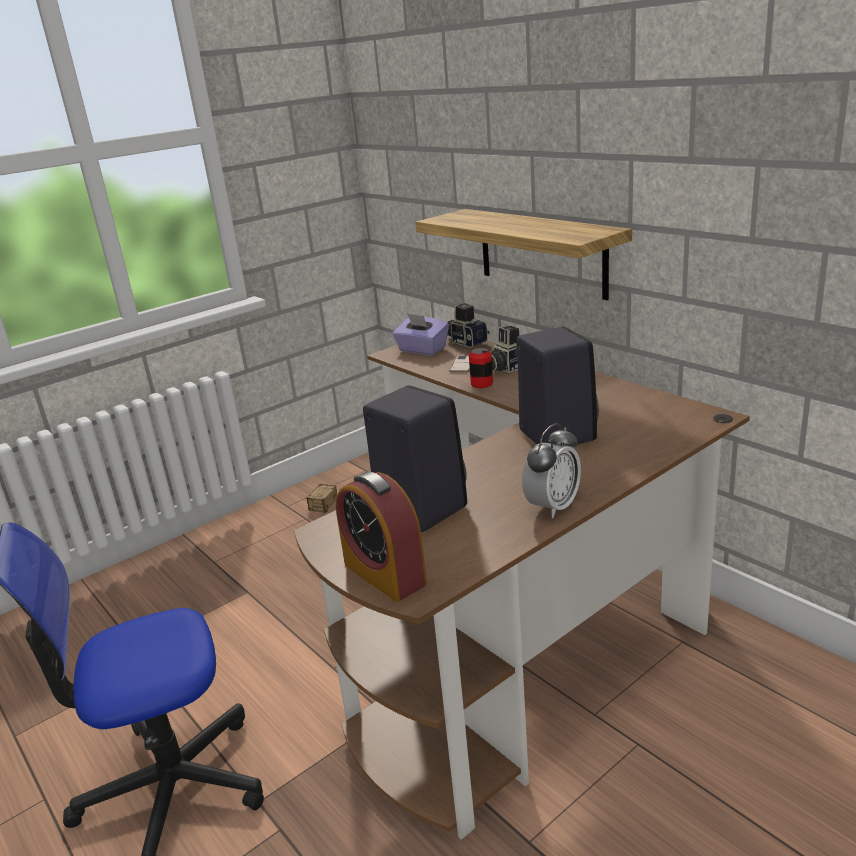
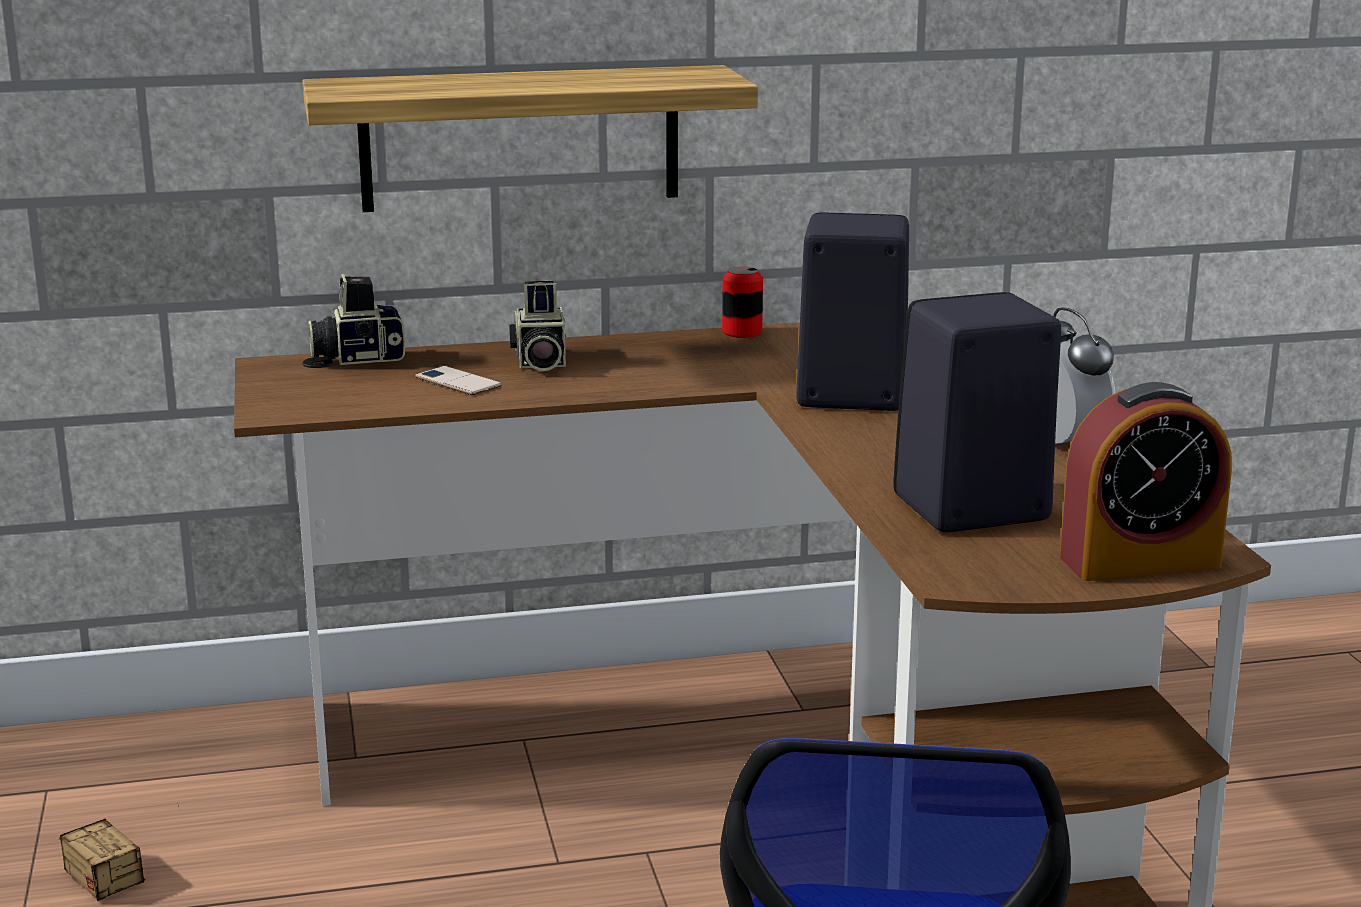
camera: 65 degrees left, 5 degrees down
(422, 350) = (316, 390): purple tissue box -> none
(482, 384) = (574, 389): can -> can (742, 332)

